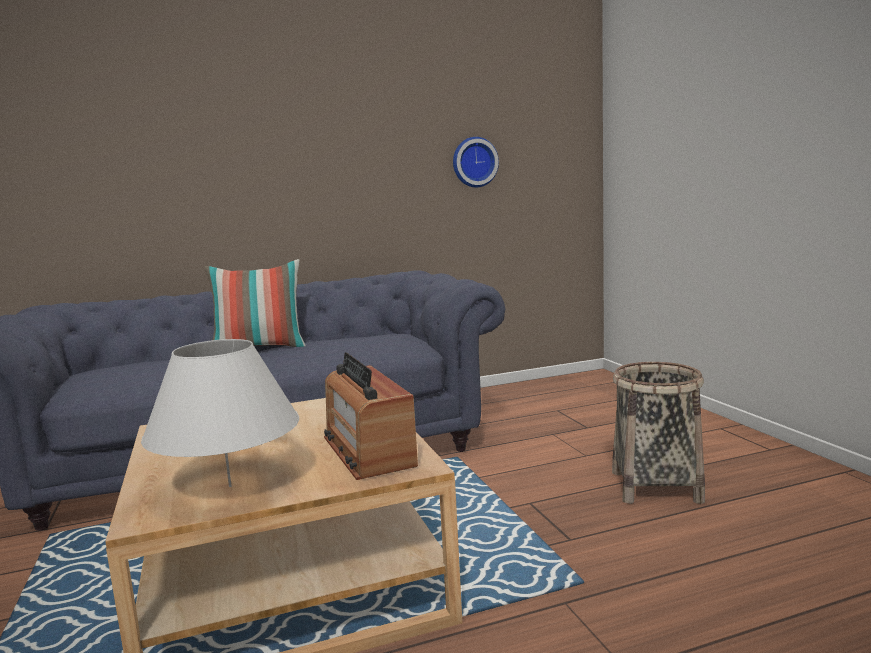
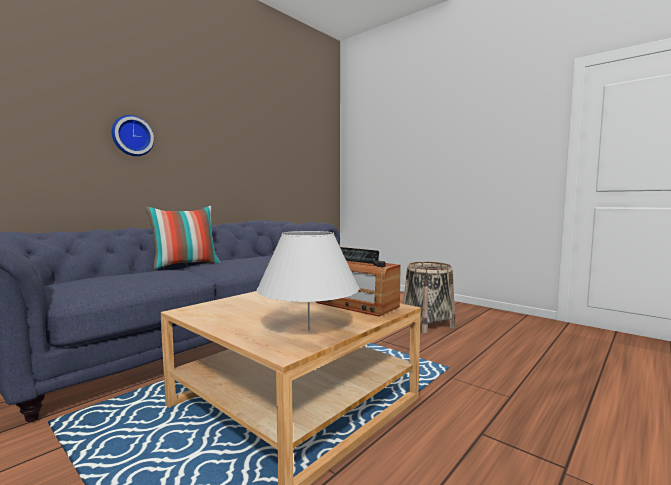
camera: 30 degrees left, 5 degrees down
(474, 162) = (284, 161): wall clock -> wall clock (132, 136)

